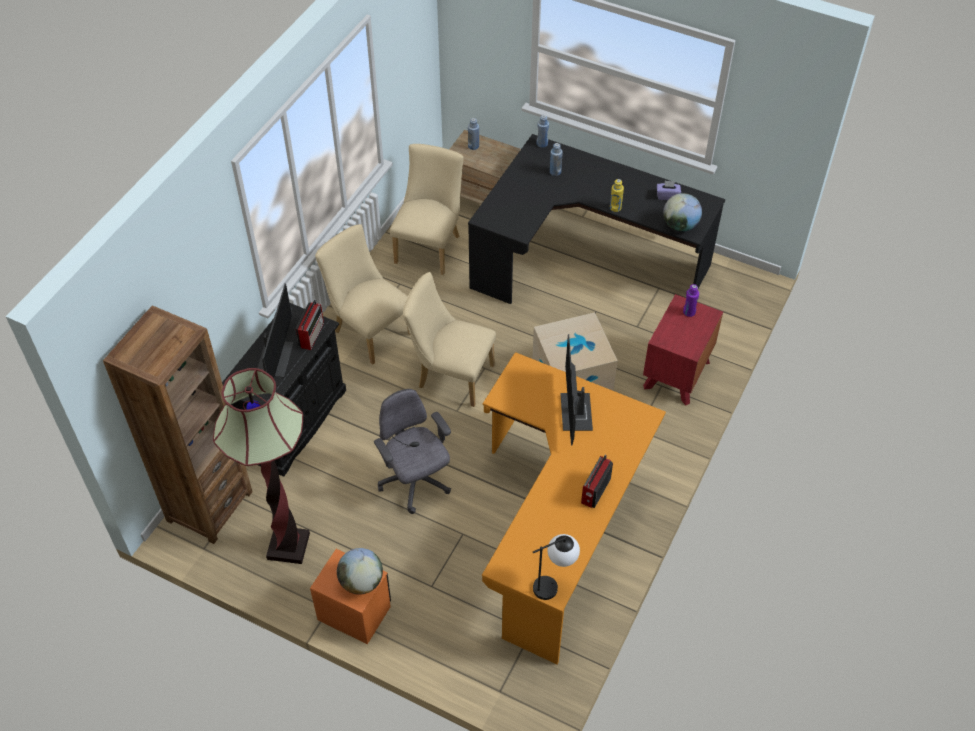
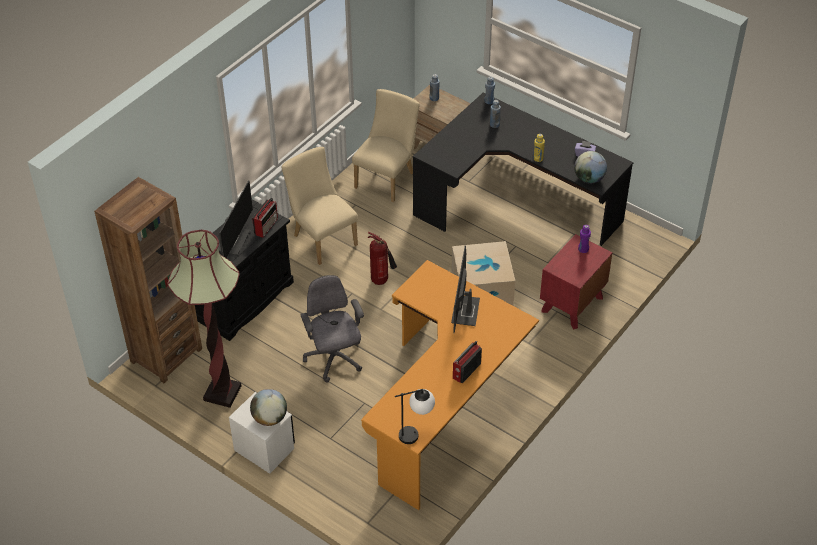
camera: 10 degrees right, 5 degrees down
(354, 612) = (264, 449): orange nightstand -> white nightstand
(450, 375) = (381, 281): beige chair -> fire extinguisher

